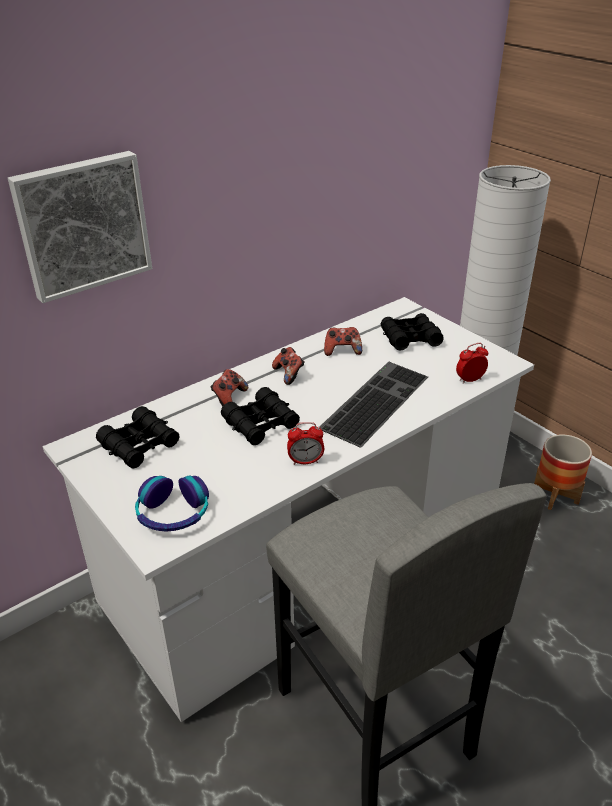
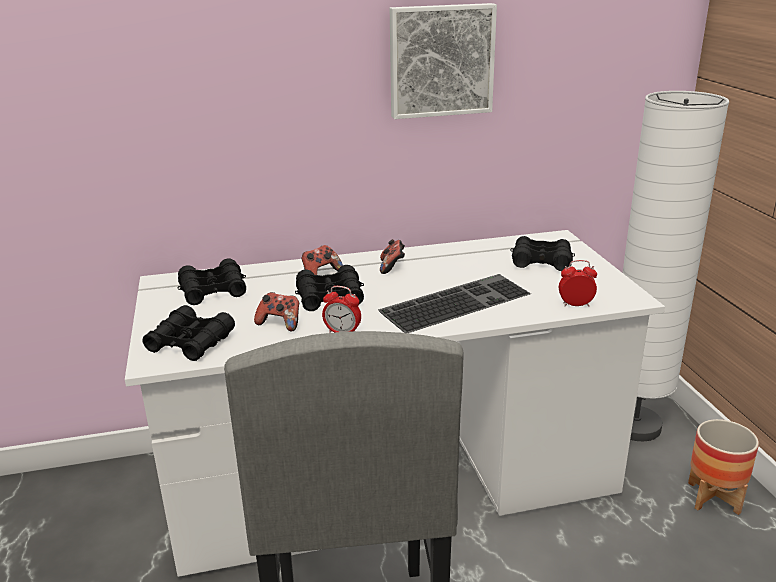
camera: 25 degrees right, 10 degrees down
(82, 224) = (198, 74): picture -> picture (440, 60)
(173, 513) = (190, 343): headphones -> black binoculars
(342, 351) = (461, 259): game controller -> game controller (280, 323)

